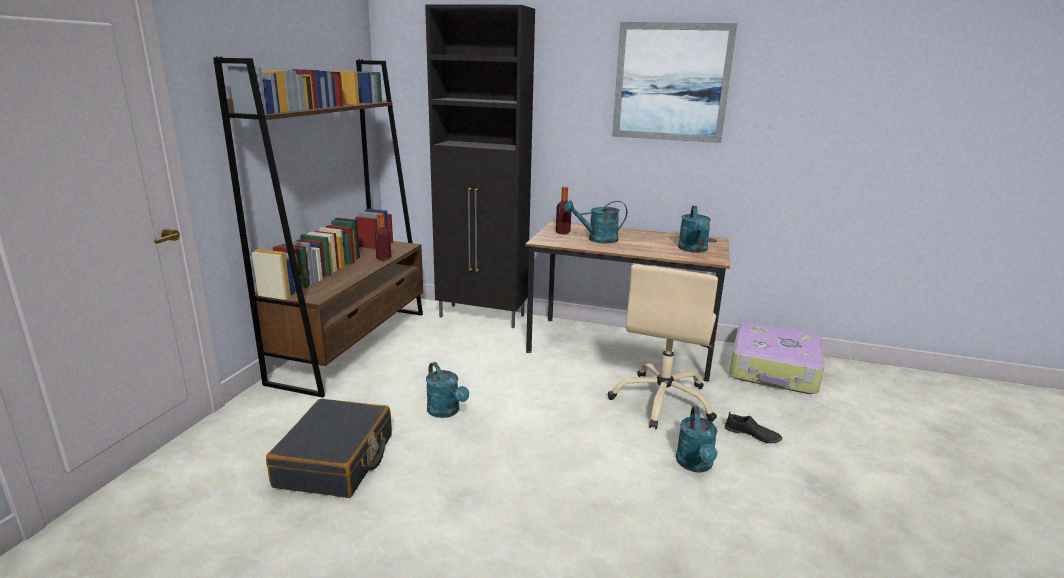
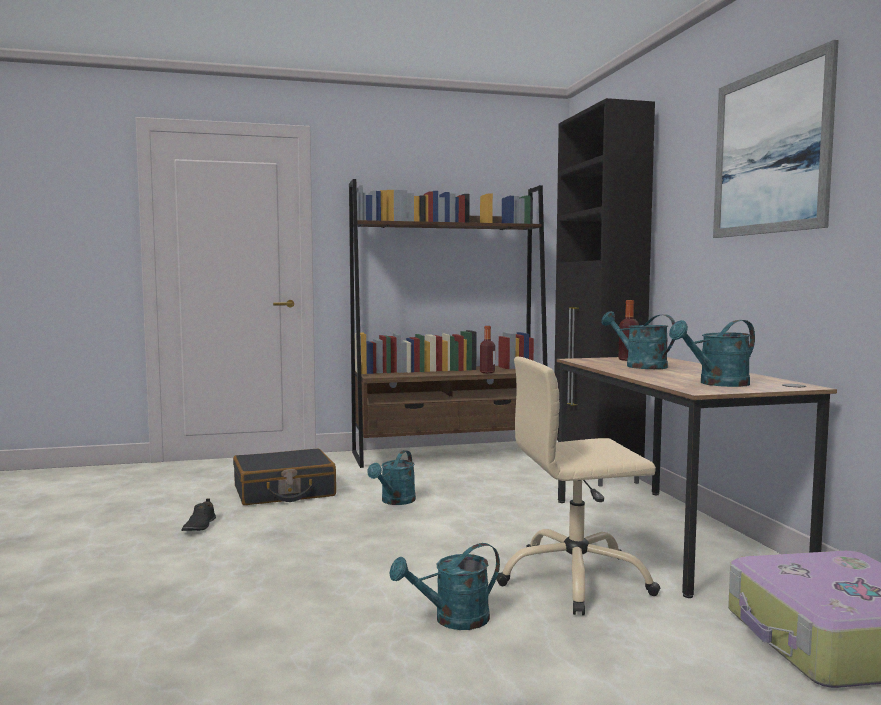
camera: 60 degrees right, 15 degrees down
(752, 435) = (584, 647): black shoe -> black shoe (199, 526)

